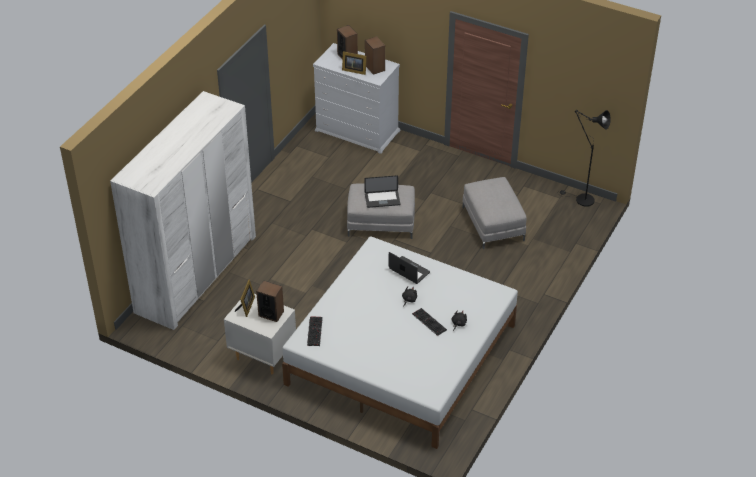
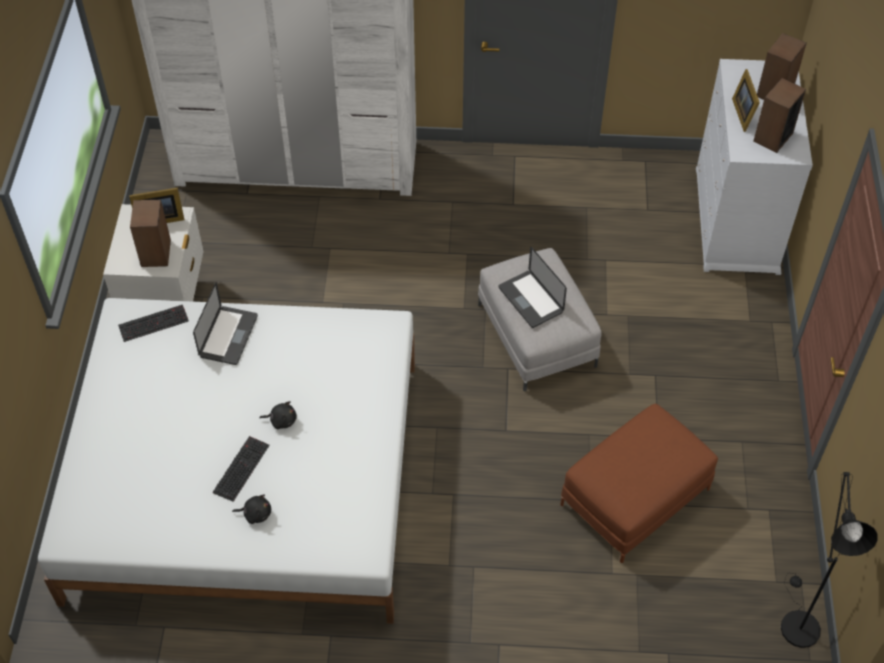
camera: 65 degrees right, 10 degrees up
(409, 270) = (352, 395): laptop -> laptop (228, 336)
(493, 223) = (635, 497): grey ottoman -> brown ottoman

